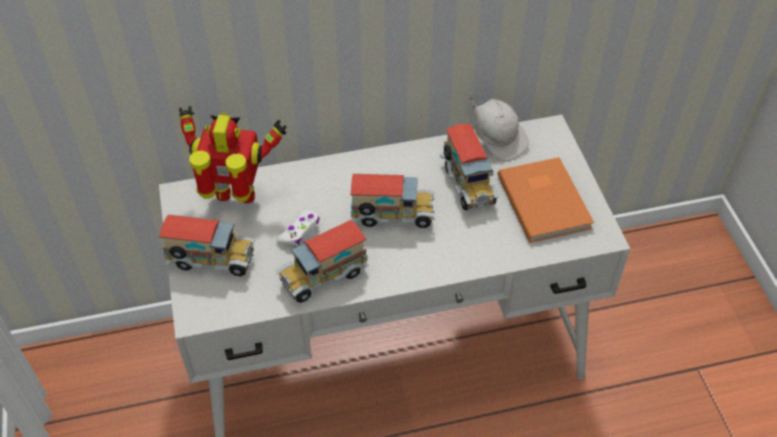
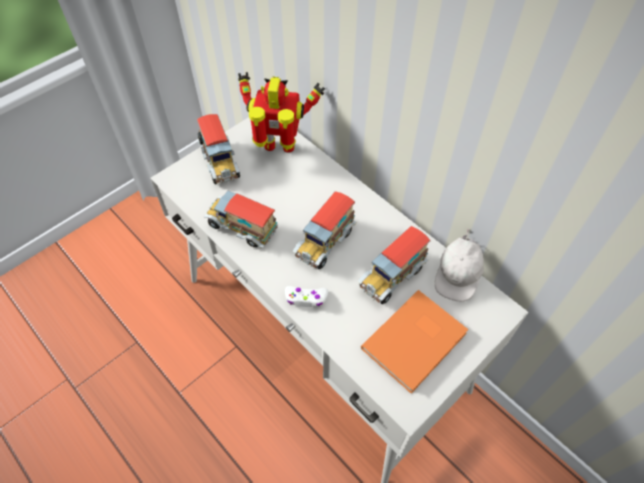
camera: 60 degrees right, 5 degrees up
(236, 198) = (280, 148): toy robot -> toy robot turned 60 degrees counterclockwise
(300, 232) = (273, 196): white game controller -> white game controller (306, 298)
(392, 216) = (324, 243): toy truck -> toy truck turned 60 degrees clockwise

